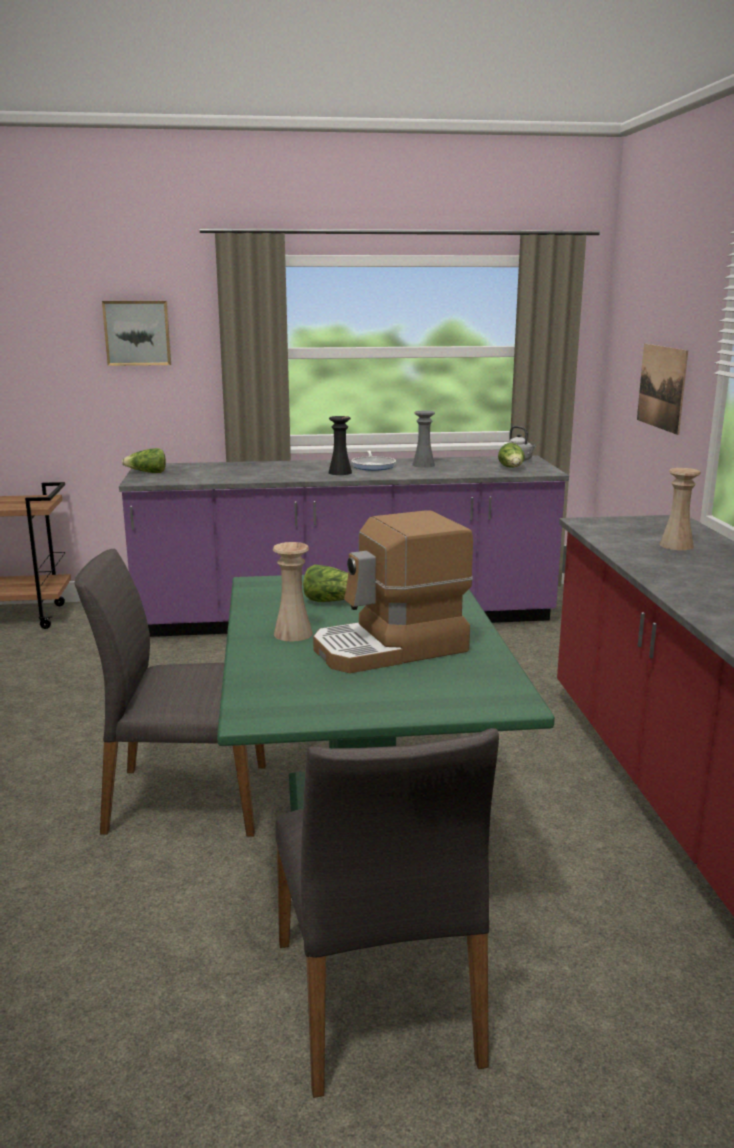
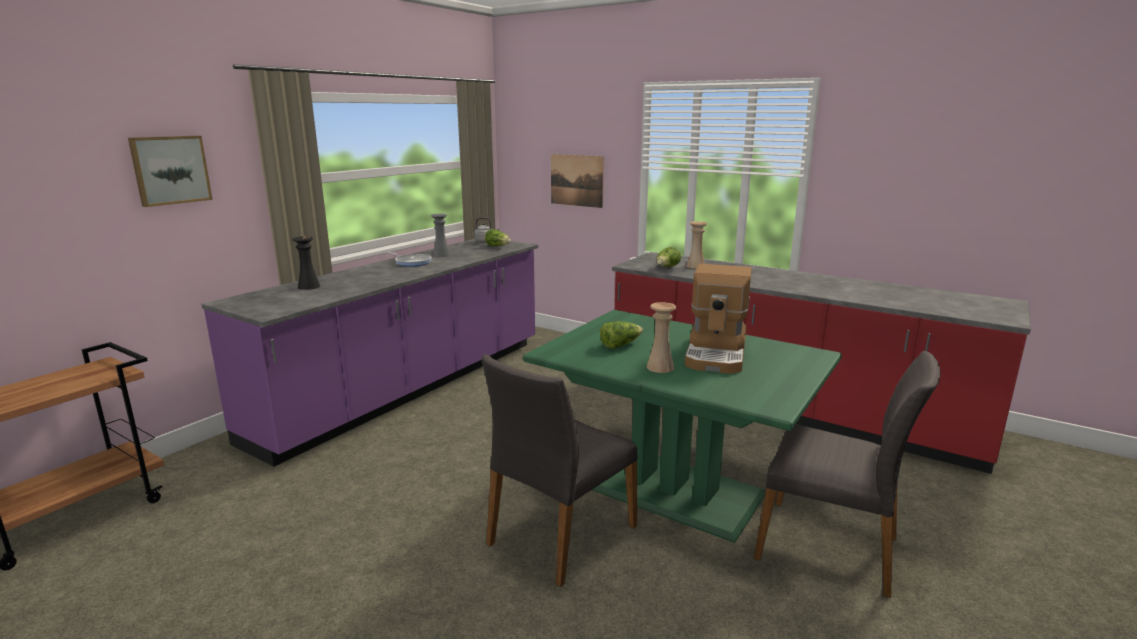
camera: 50 degrees left, 0 degrees up
(147, 473) = (248, 306): lettuce -> lettuce (667, 267)
(340, 472) = (406, 271): black vase -> black vase (309, 286)

